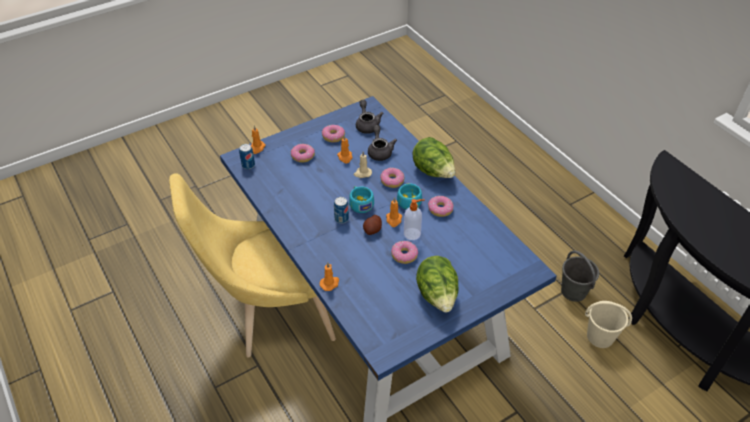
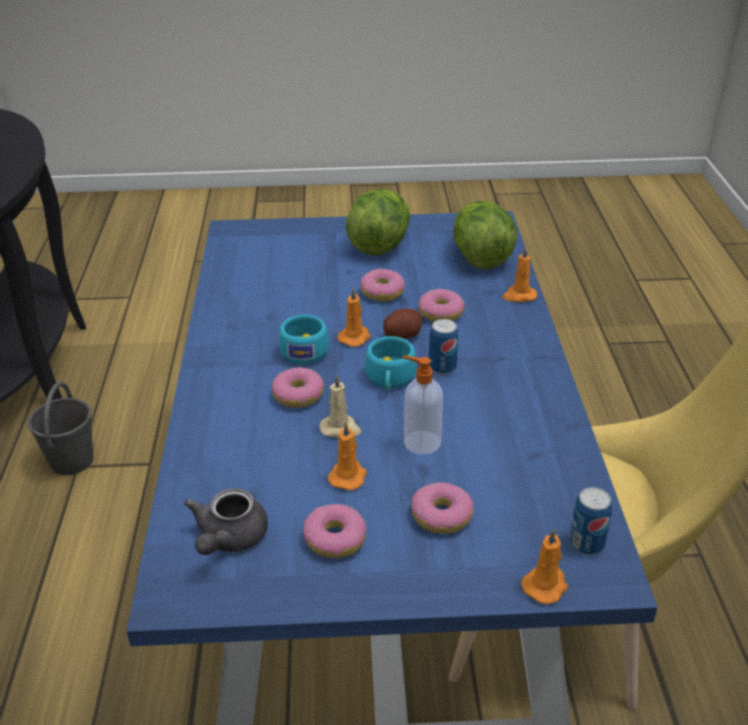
camera: 150 degrees left, 10 degrees down
(380, 151) = (264, 461): grey teapot -> none
(412, 234) = (344, 311): soap dispenser -> soap dispenser (420, 442)
(433, 172) = (208, 383): lettuce -> lettuce (480, 257)
(440, 209) = (266, 327): donut -> donut (441, 313)
(599, 336) = (115, 403): beige bucket -> none

